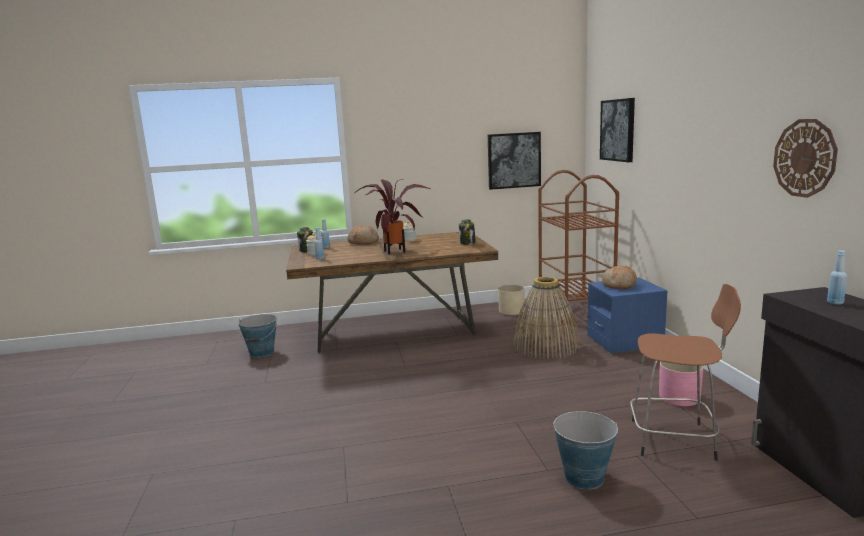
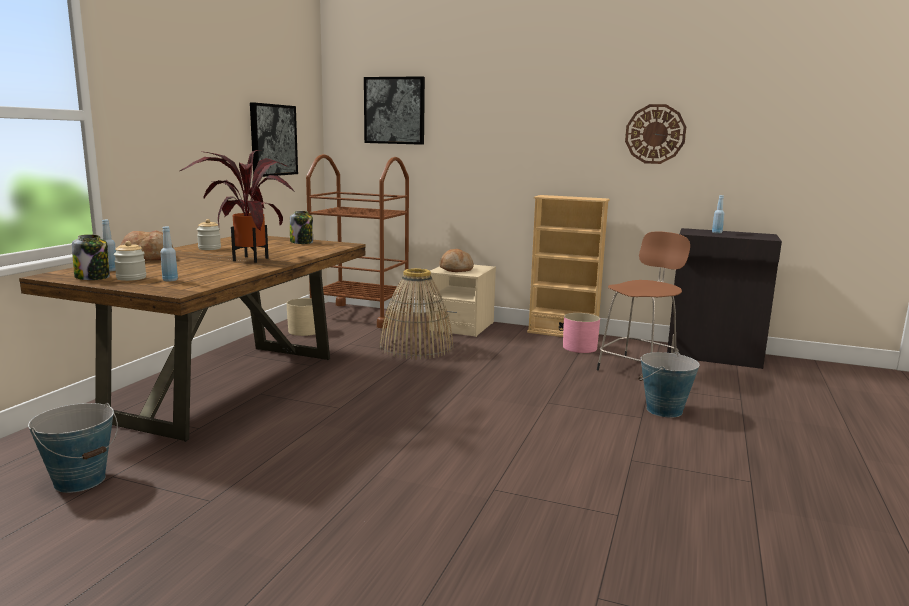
camera: 60 degrees left, 0 degrees up
(624, 342) = (460, 327): blue nightstand -> beige nightstand
(704, 379) = (562, 333): none -> beige bookcase

